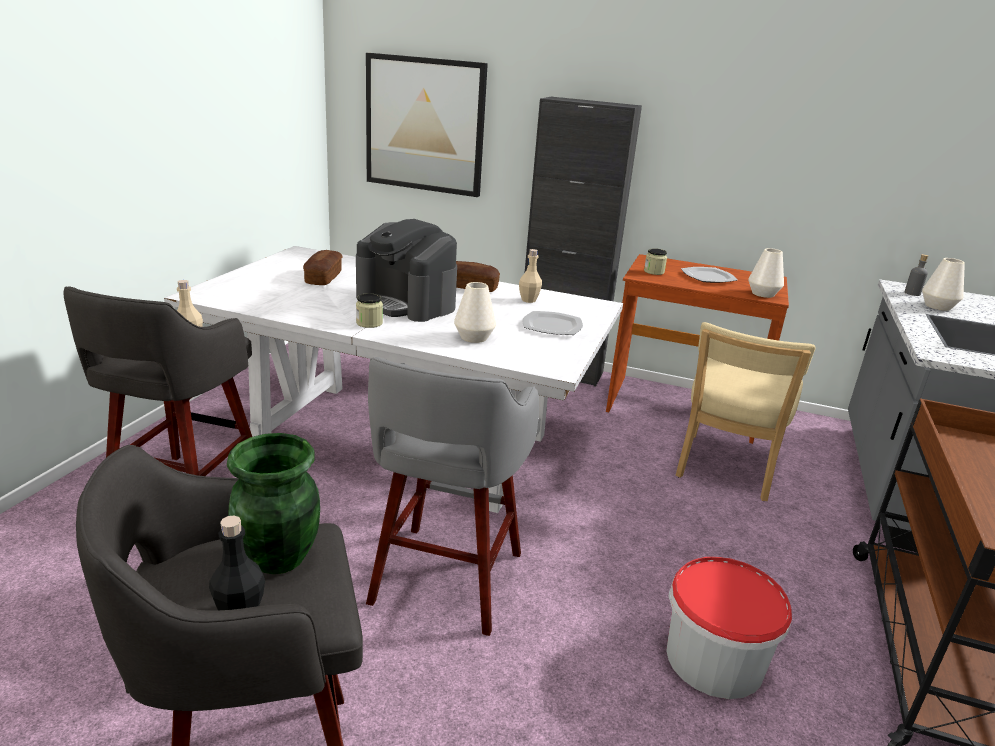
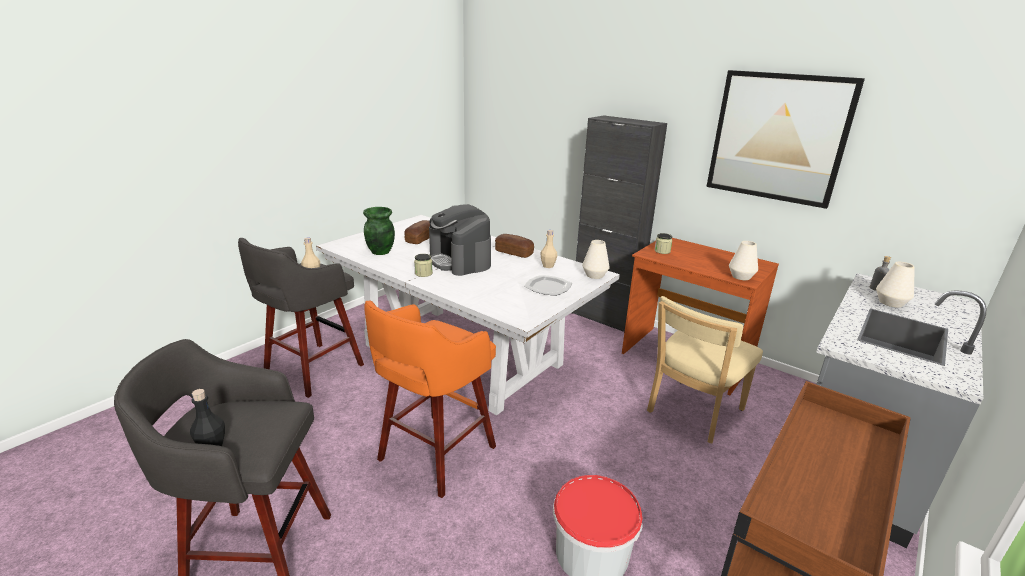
camera: 20 degrees right, 0 degrees up
(279, 558) = (255, 419): green vase -> green vase (380, 252)
(425, 125) = (522, 134): picture -> picture (778, 137)
(445, 581) = (434, 455): grey stool -> orange stool
(474, 337) = (484, 290): white vase -> white vase (594, 275)
(709, 277) = (705, 259): plate -> none

